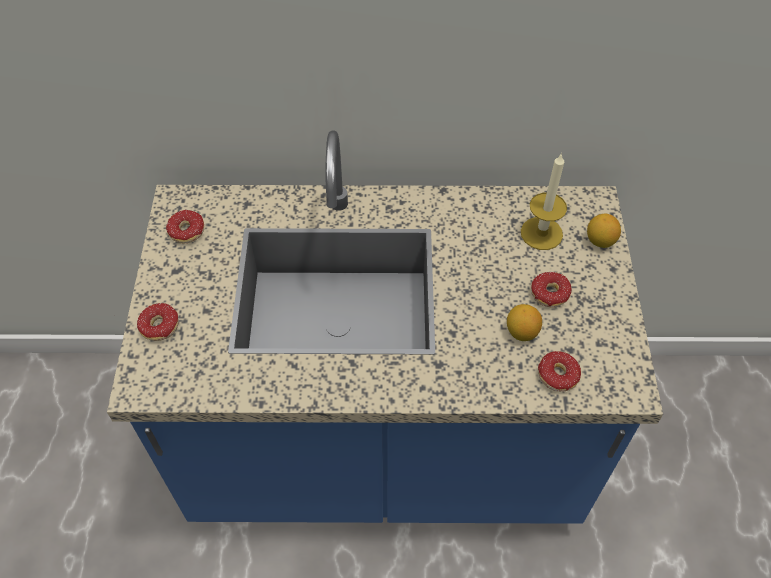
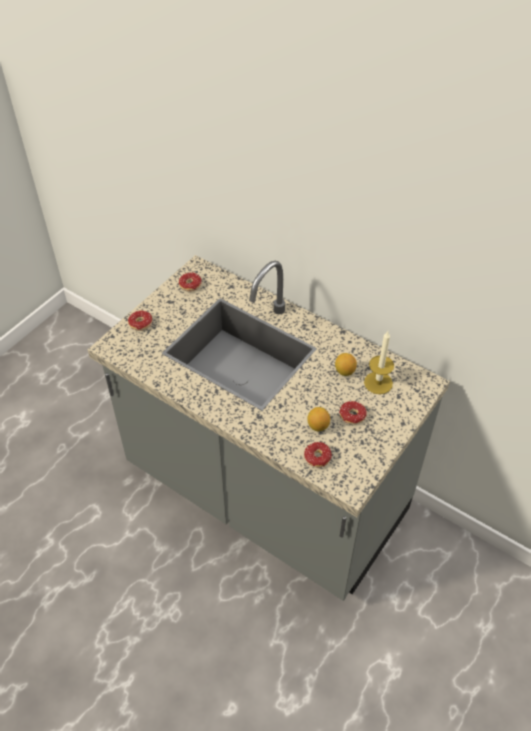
camera: 35 degrees right, 5 degrees down
(385, 450) = (265, 492): blue counter -> grey counter
(600, 241) = (409, 405): lemon -> lemon (344, 371)

